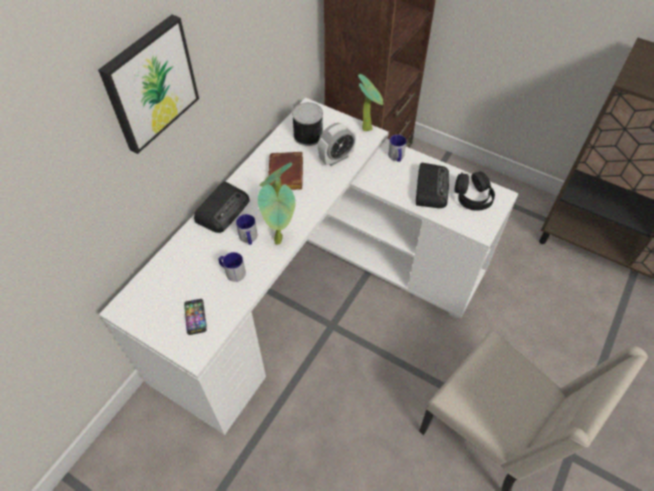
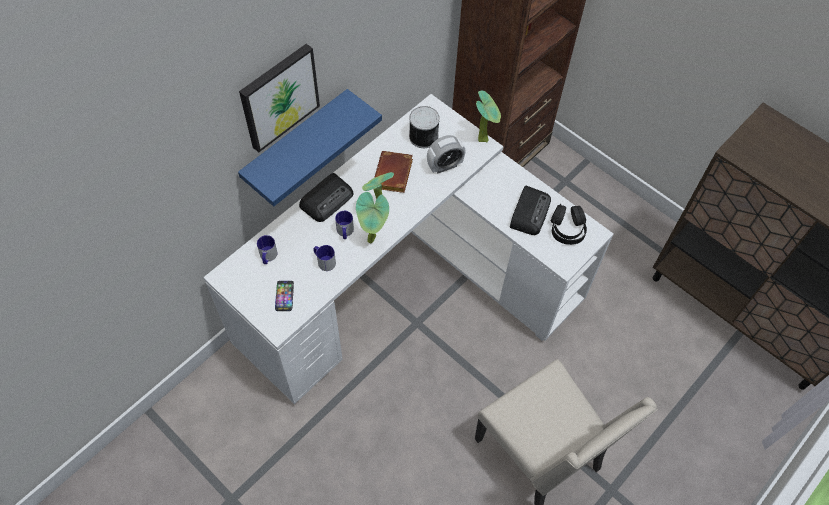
camera: 10 degrees right, 5 degrees up
(181, 150) = (297, 145): none -> blue shelf
(396, 157) = (505, 174): mug -> mug (268, 257)

